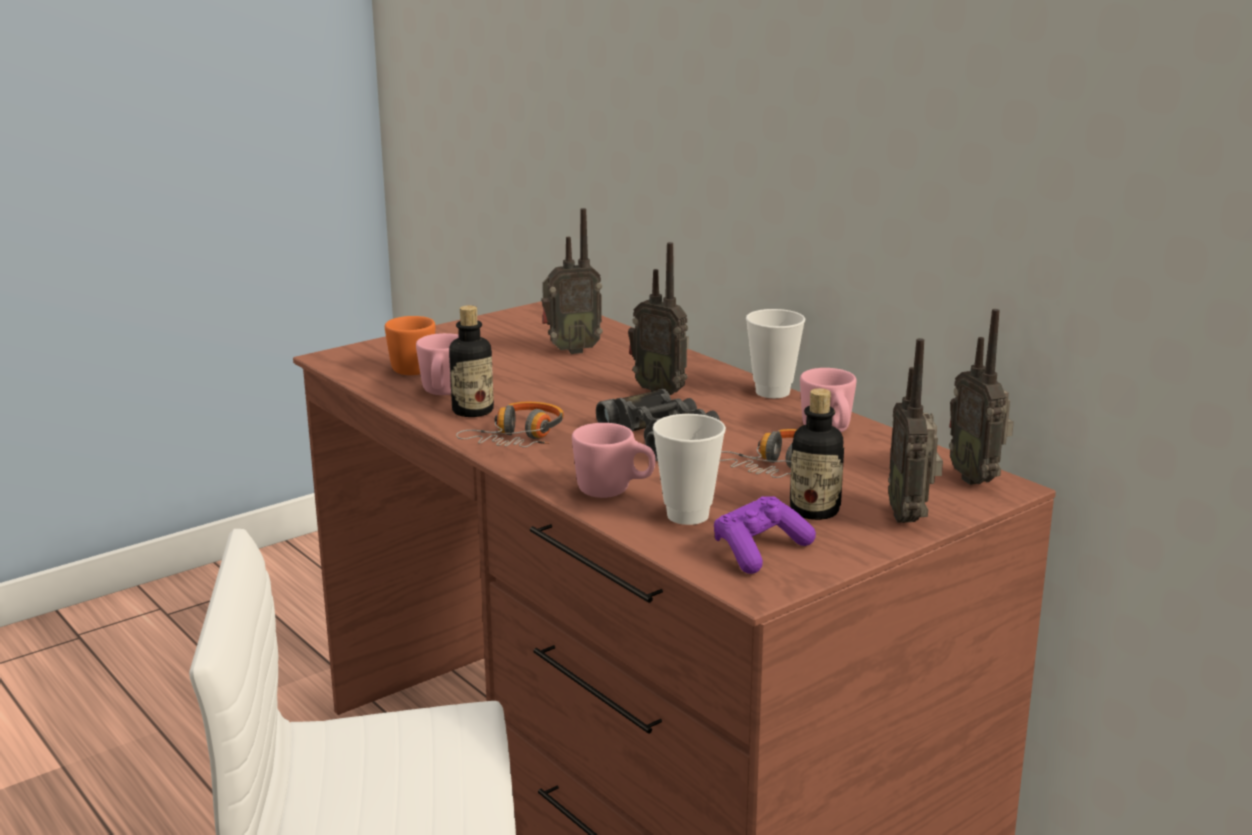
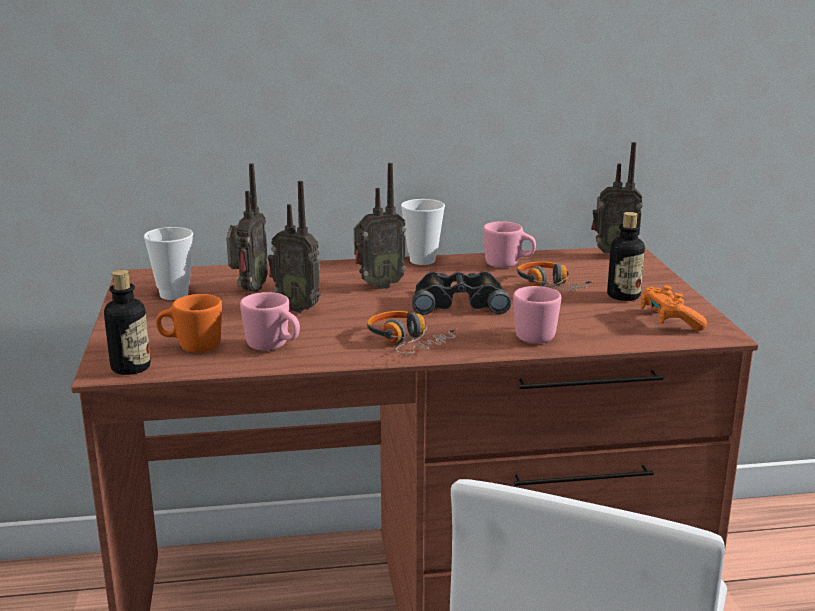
camera: 60 degrees left, 0 degrees up
(473, 411) = (329, 345): bottle -> bottle (131, 368)
(687, 515) = (600, 325): cup -> cup (174, 295)
(760, 551) = (669, 321): purple game controller -> orange game controller
(910, 517) = (652, 279): radio -> radio (298, 307)

